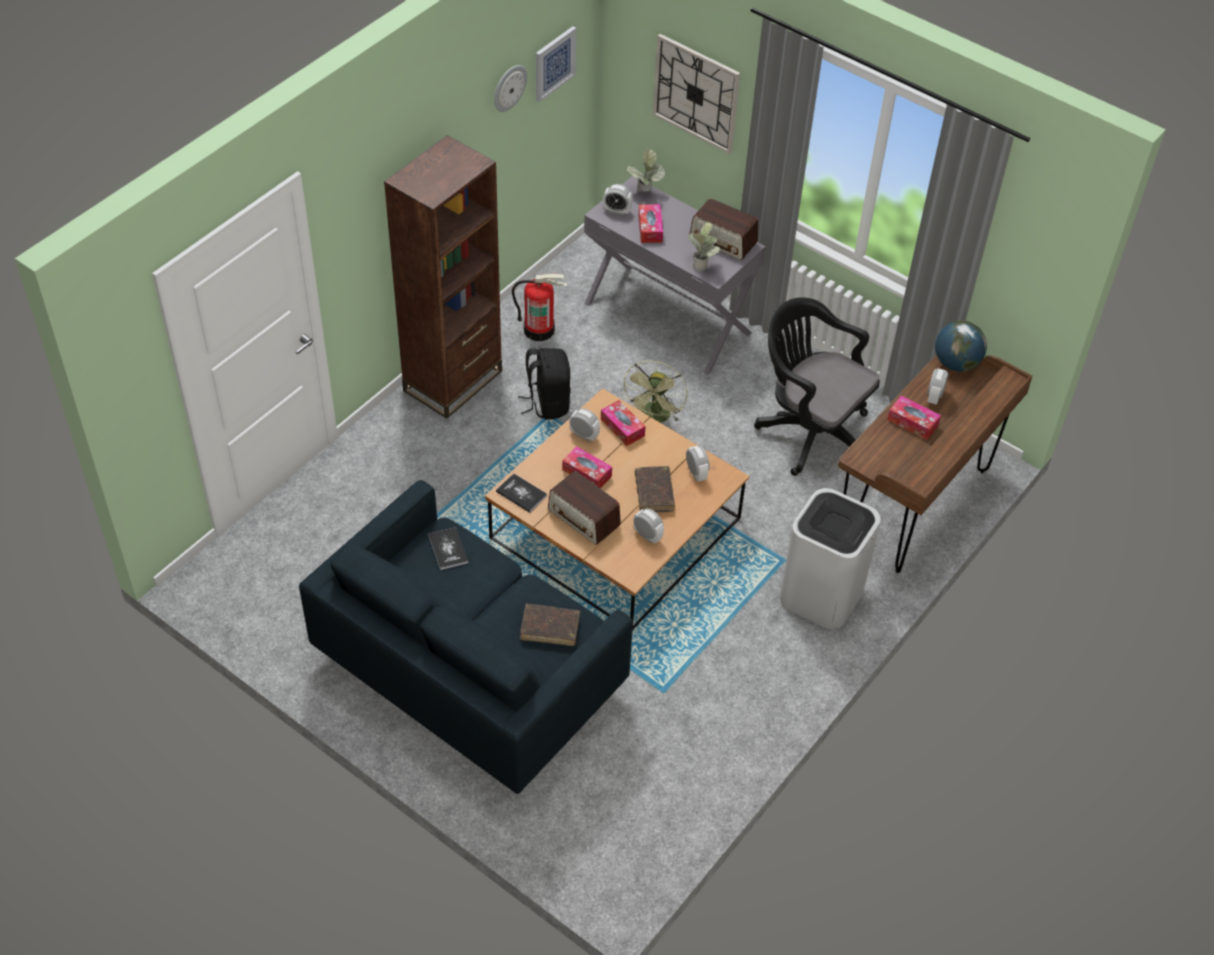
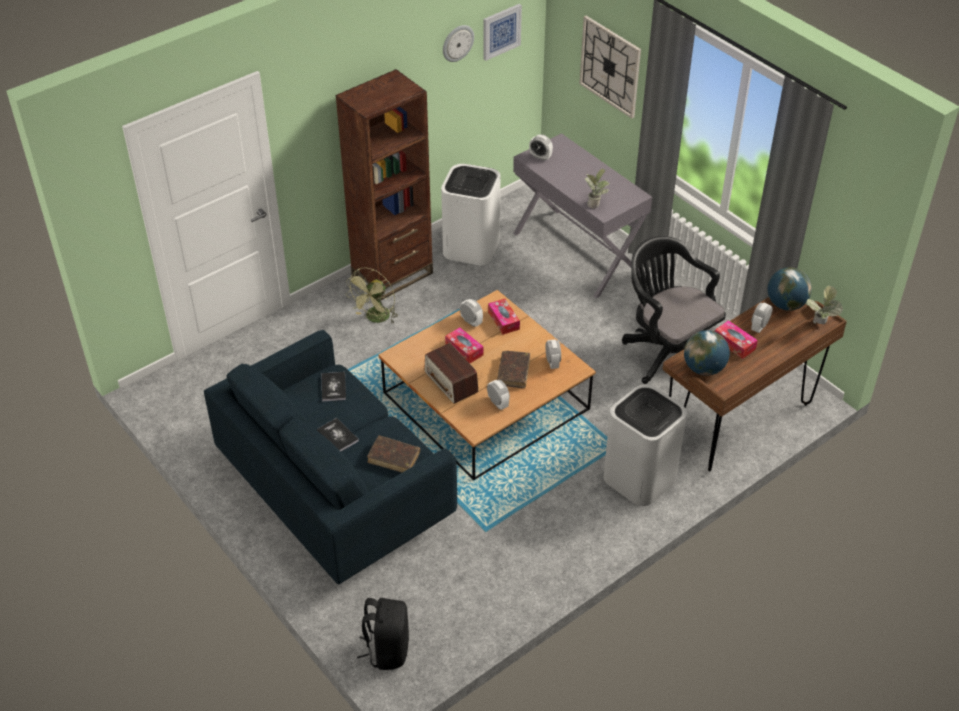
camera: 15 degrees right, 5 degrees down
(521, 494) = (407, 357): book -> book (337, 436)
(539, 329) = (471, 247): fire extinguisher -> white trash can
(547, 403) = (461, 301): black backpack -> black backpack (387, 649)
(645, 193) = (567, 146): potted plant -> potted plant (820, 325)
(650, 228) = (562, 172): tissue box -> none
(655, 418) = (543, 324): green fan -> green fan (375, 319)
(723, 240) = (619, 188): radio -> none
(887, 459) = (704, 368): none -> globe

